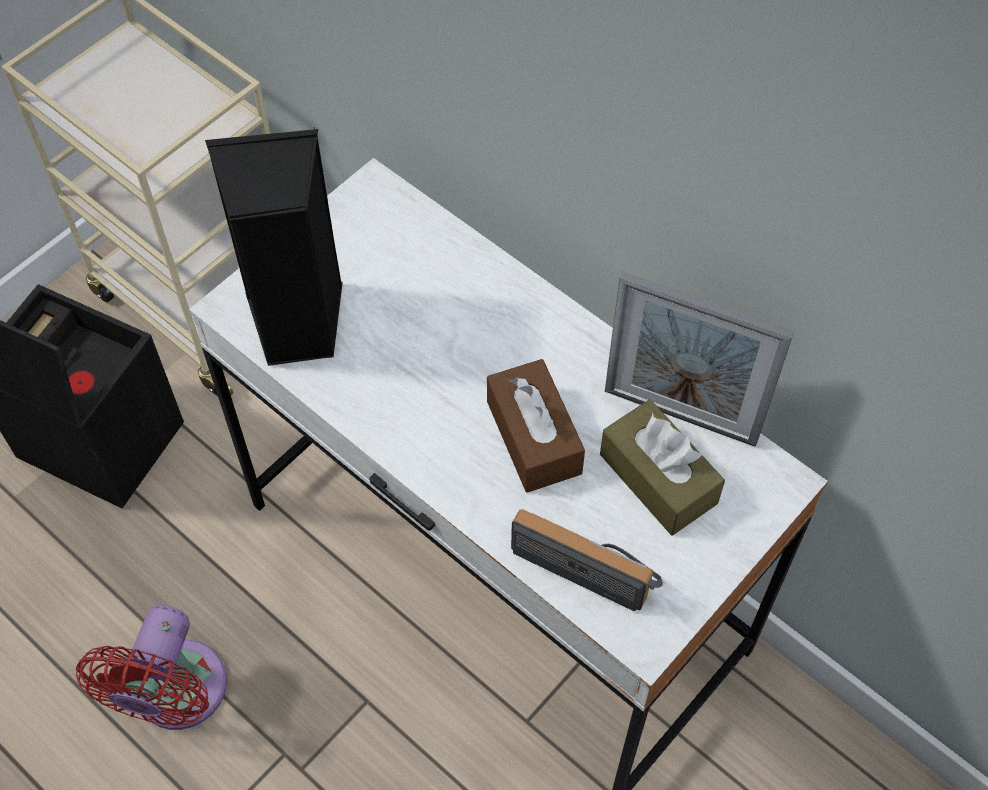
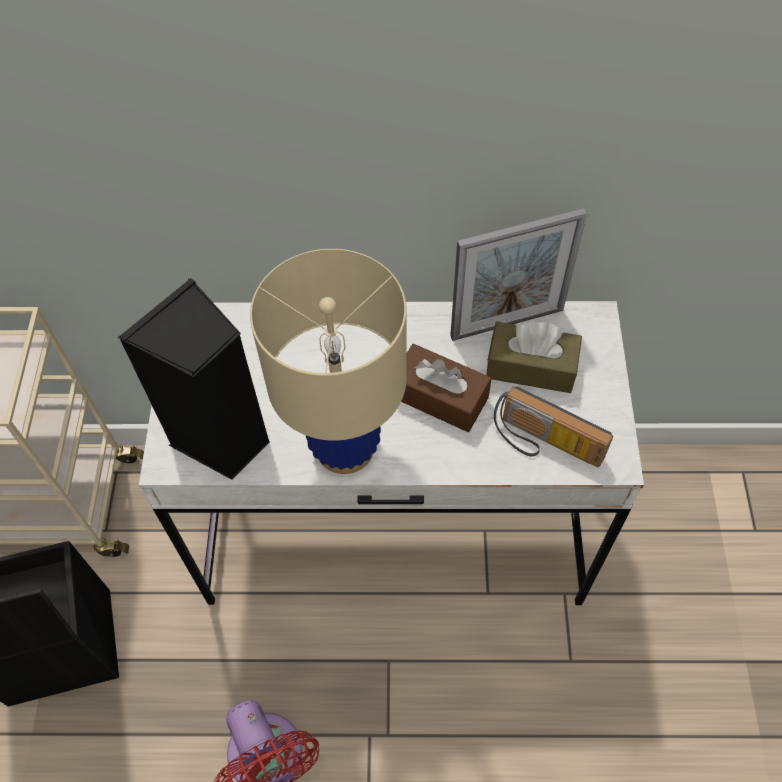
camera: 40 degrees left, 0 degrees up
(395, 415) = (344, 448): none -> beige table lamp
(589, 564) = (544, 444): radio -> radio turned 135 degrees counterclockwise

